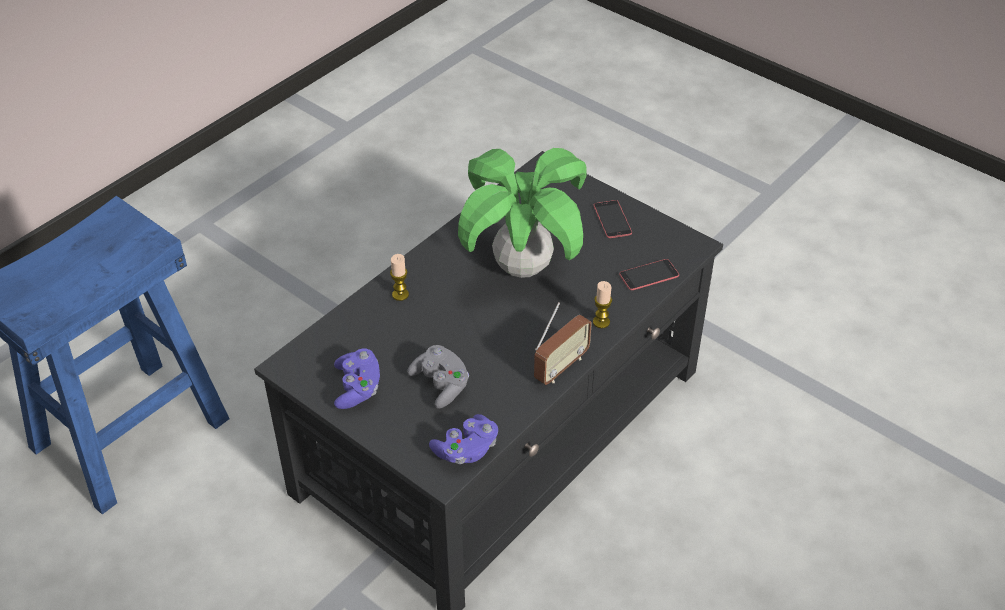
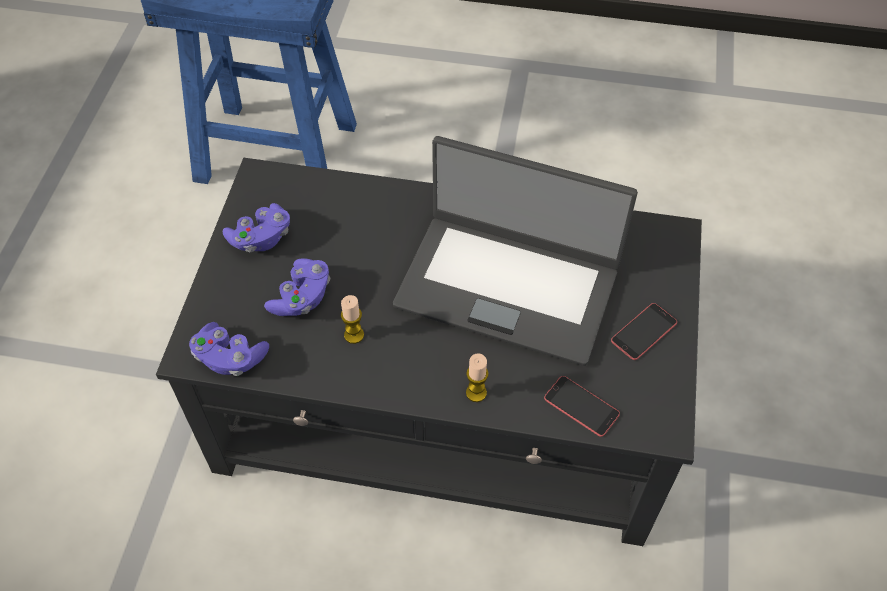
camera: 60 degrees right, 10 degrees up
(400, 294) = (399, 209): candle -> candle (354, 335)
(441, 385) = (302, 298): grey game controller -> purple game controller
(522, 267) = (508, 286): potted plant -> laptop
(561, 367) = (386, 386): radio -> none

